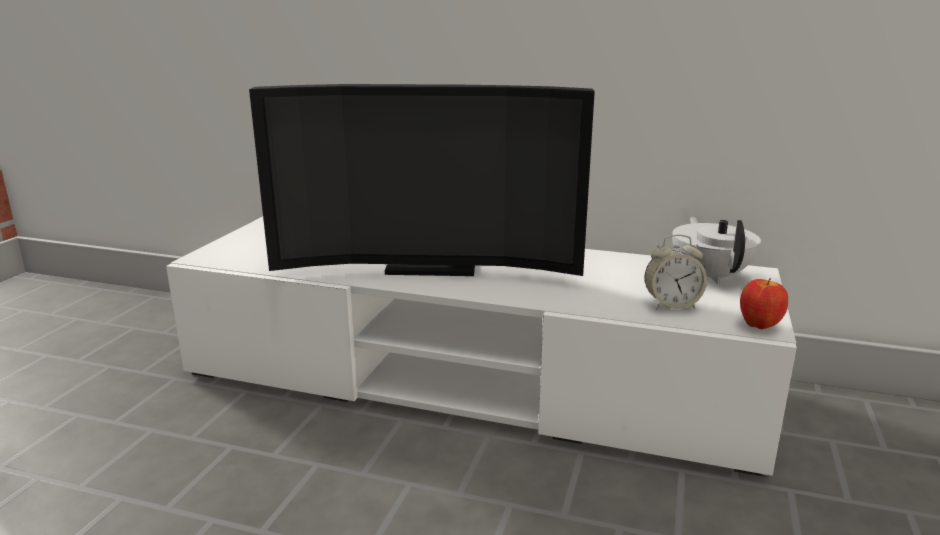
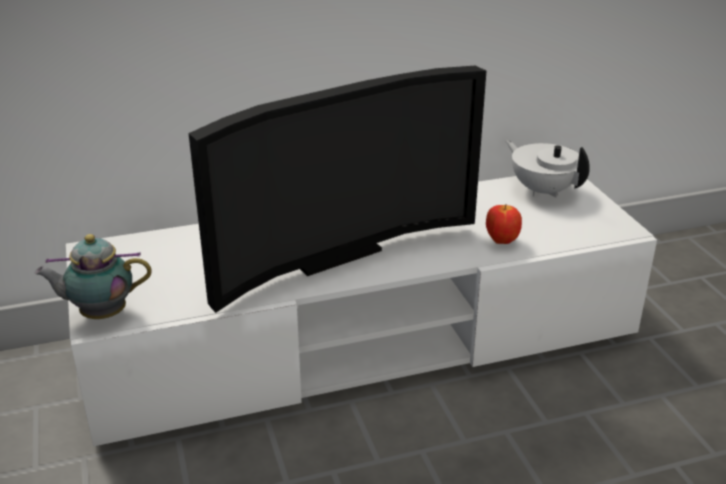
camera: 35 degrees left, 10 degrees up
(211, 255) = (100, 314): none -> teapot
(672, 305) = (551, 229): alarm clock -> none
(758, 326) = (620, 229): apple -> apple (501, 241)

